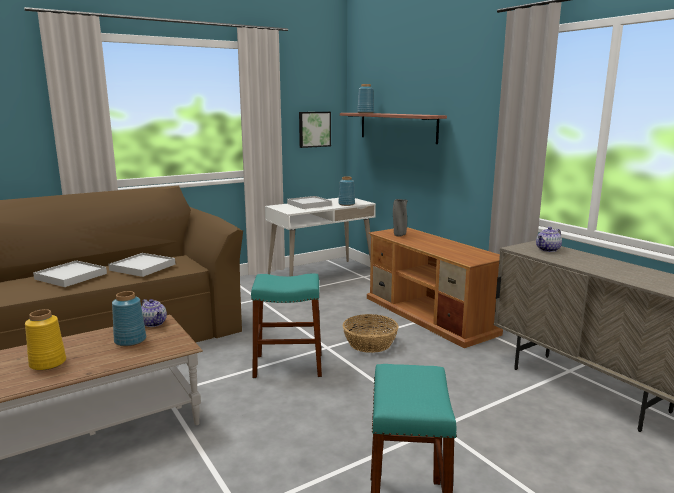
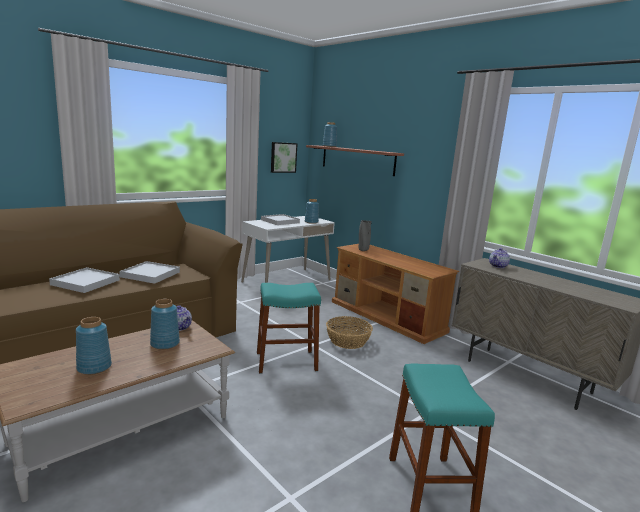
camera: 10 degrees left, 0 degrees up
(47, 364) = (94, 368): yellow vase -> blue vase

